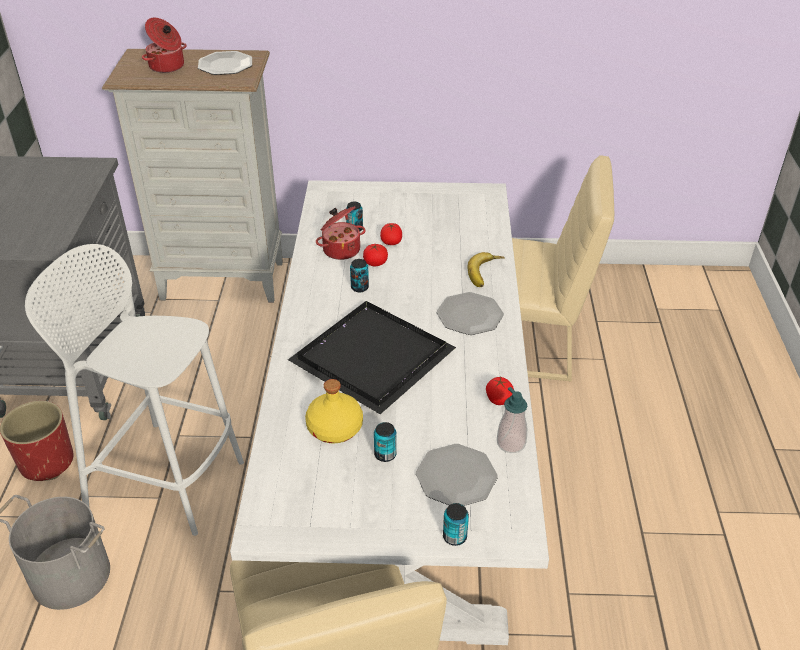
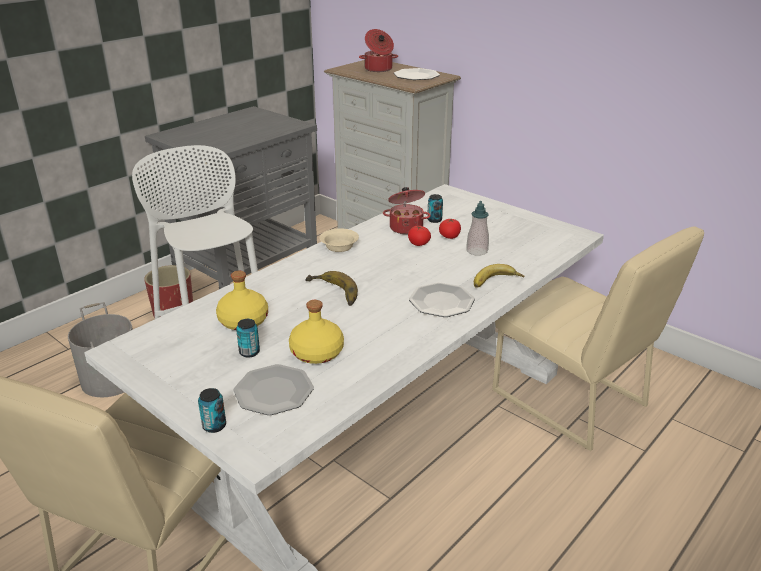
camera: 40 degrees right, 10 degrees down
(309, 300) = (339, 246): none -> beige bowl
(359, 287) = (385, 253): can -> none
(372, 355) = (332, 293): black tray -> banana
(439, 421) = (316, 353): none -> yellow bottle
(499, 399) = (381, 362): tomato -> none
(511, 443) = (346, 393): soap dispenser -> soap dispenser (477, 251)

